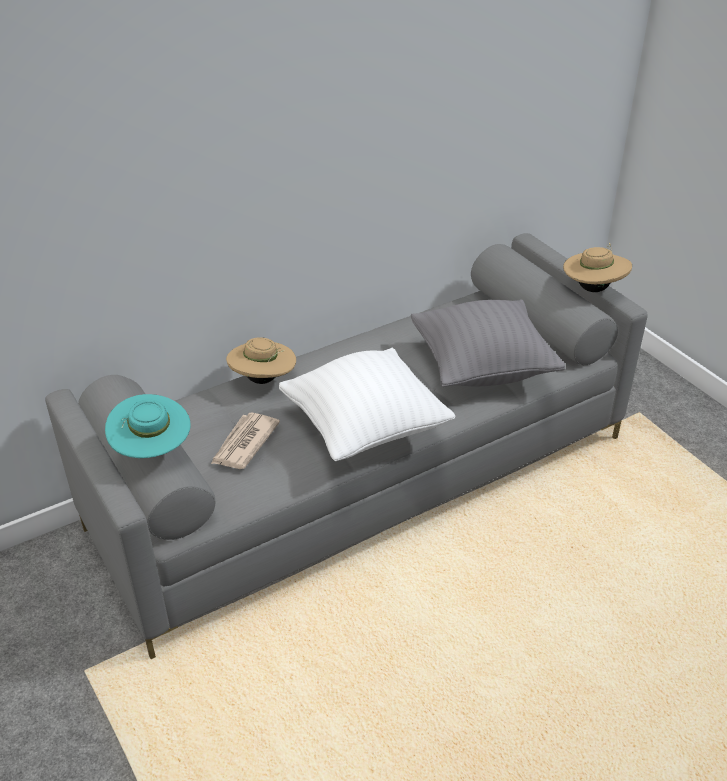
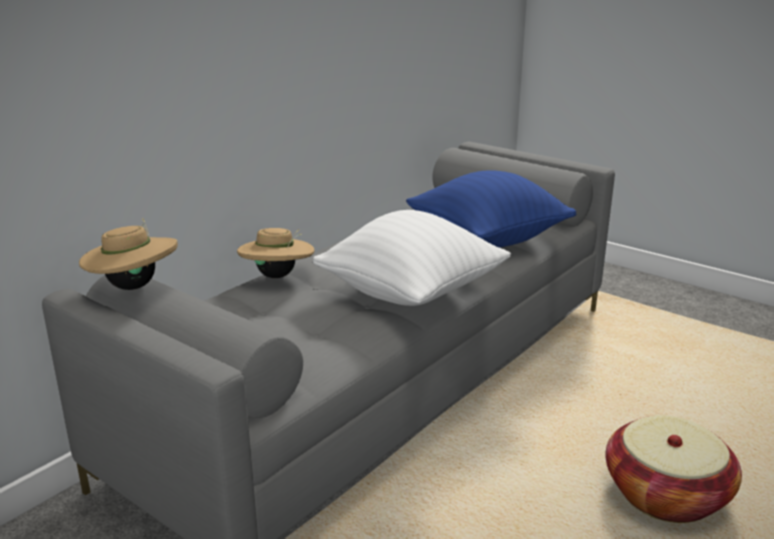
camera: 20 degrees left, 15 degrees down
(152, 450) = (215, 314): turquoise hat -> none
(244, 443) = (291, 324): newspaper -> none
(482, 368) = (487, 239): grey pillow -> blue pillow
(540, 664) = (666, 495): none -> basket
(593, 288) = (558, 161): beige hat -> beige hat (133, 286)

